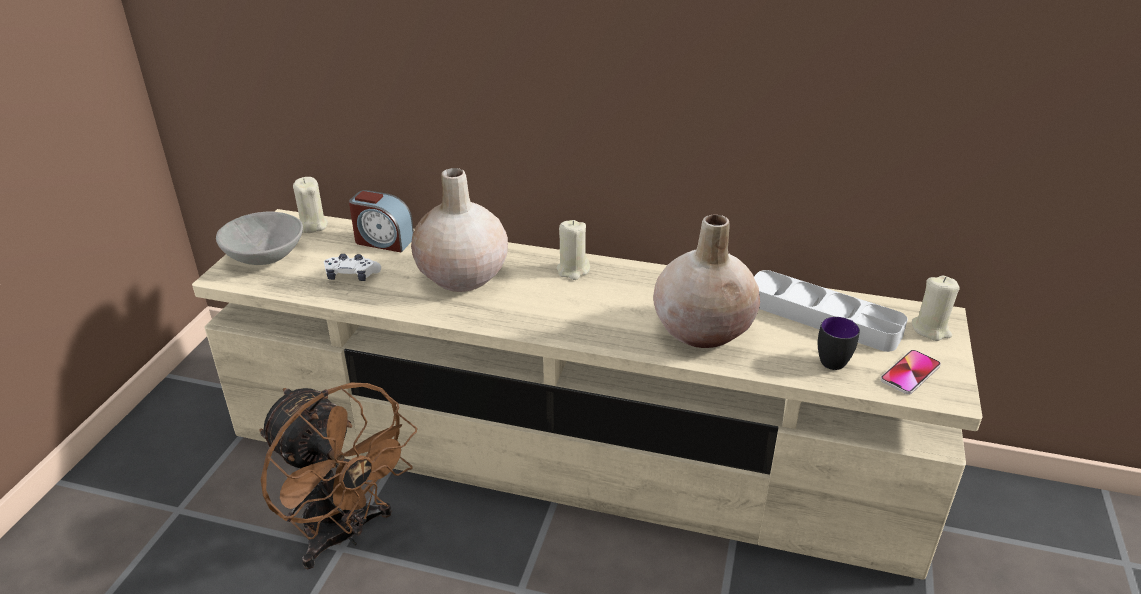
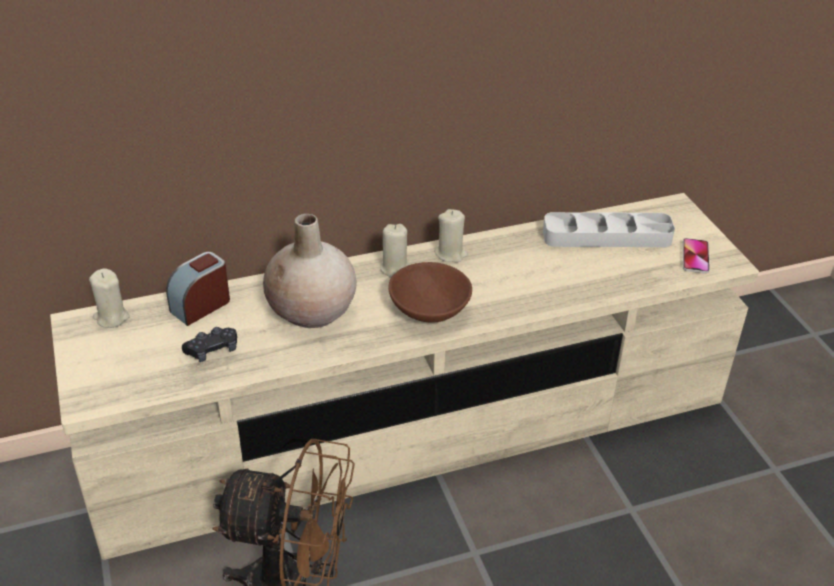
camera: 35 degrees left, 5 degrees up
(265, 256) = (103, 366): grey bowl -> none
(352, 276) = (212, 350): white game controller -> black game controller
(383, 241) = (201, 305): alarm clock -> alarm clock turned 150 degrees clockwise
(564, 314) = (429, 309): none -> brown bowl
(703, 330) = (540, 280): beige vase -> none
(835, 359) = (643, 266): mug -> none
(931, 330) = (679, 218): beige candle -> beige candle (451, 254)

